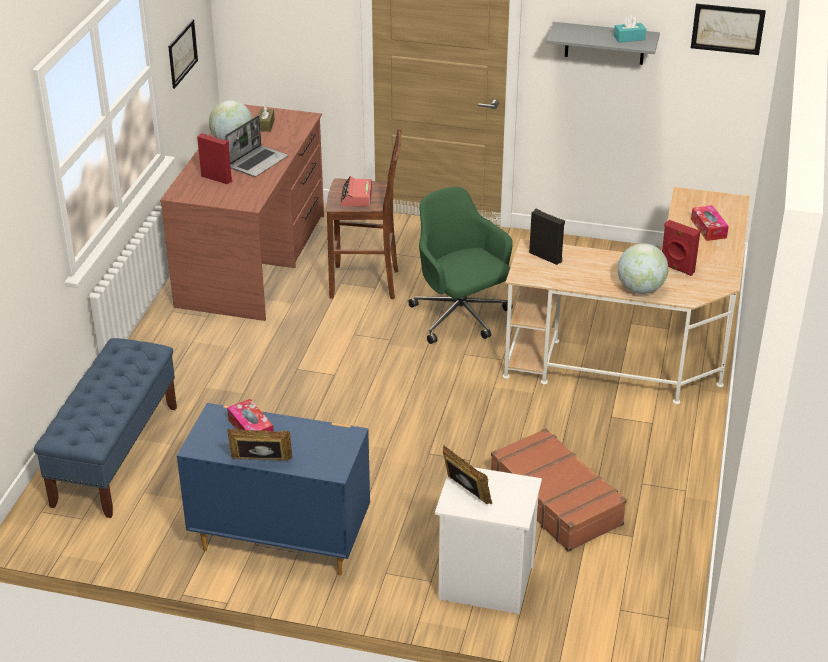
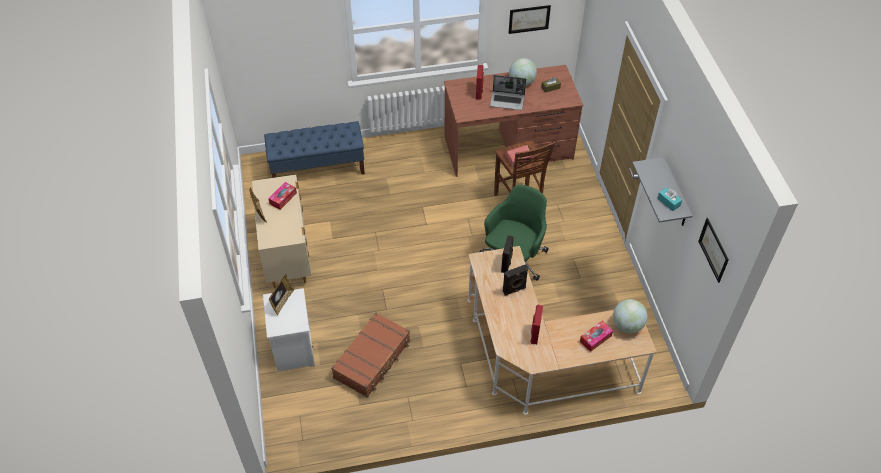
camera: 65 degrees right, 15 degrees up
(279, 540) = (287, 255): blue dresser -> beige dresser
(595, 263) = (514, 290): none -> black speaker
(640, 289) = (499, 321): globe -> globe (627, 325)

